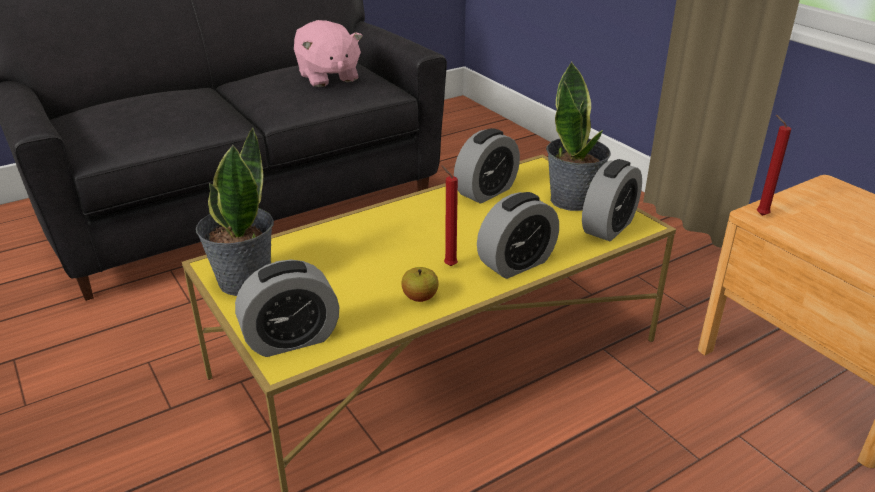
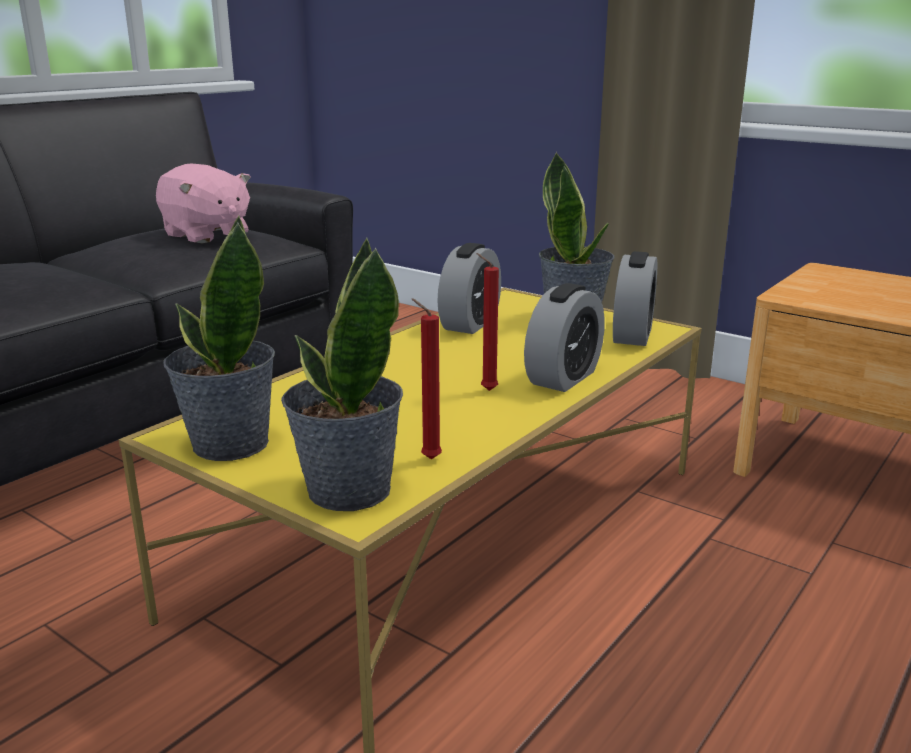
camera: 20 degrees left, 10 degrees down
(291, 339) = (347, 490): alarm clock -> potted plant
(420, 297) = (479, 423): apple -> none
(760, 215) = (787, 296): red candle -> red candle (428, 458)

